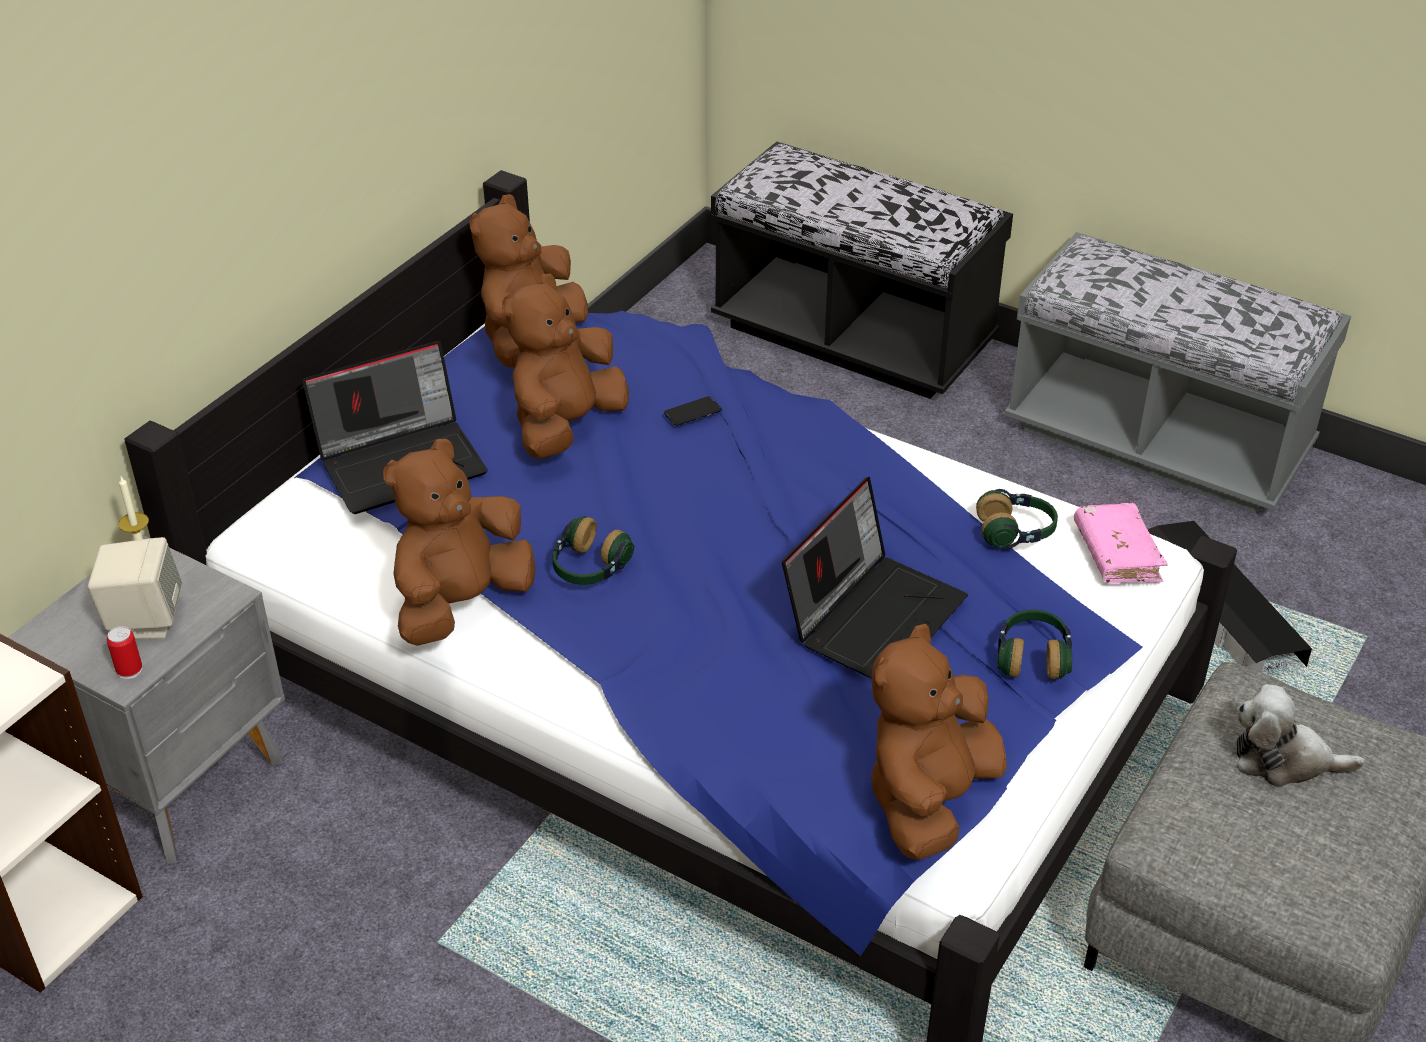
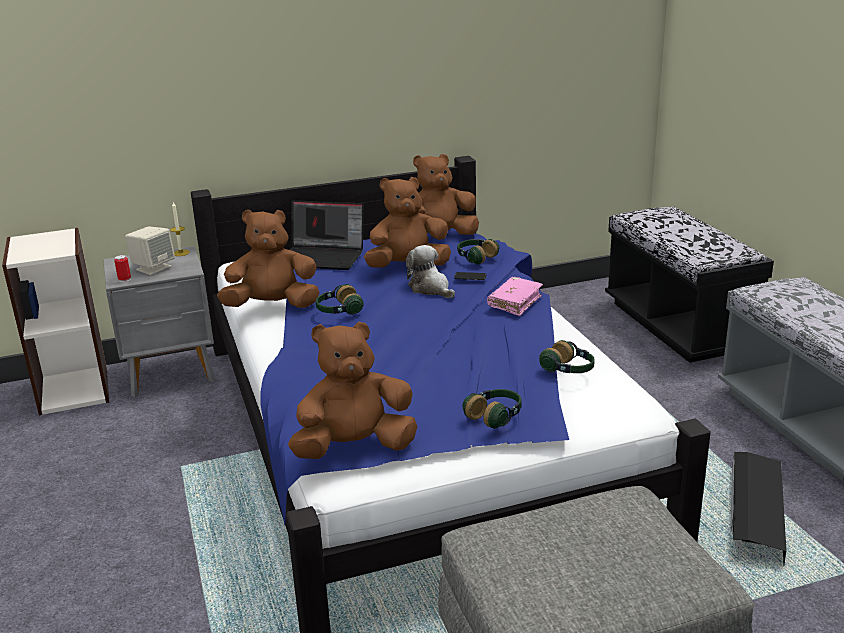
camera: 40 degrees right, 15 degrees down
(648, 367) = (476, 258): none -> headphones
(874, 615) = (439, 371): laptop -> none
(1116, 554) = (619, 401): pink book -> pink book (515, 302)
(1284, 760) = (603, 536): plush toy -> plush toy (430, 289)

